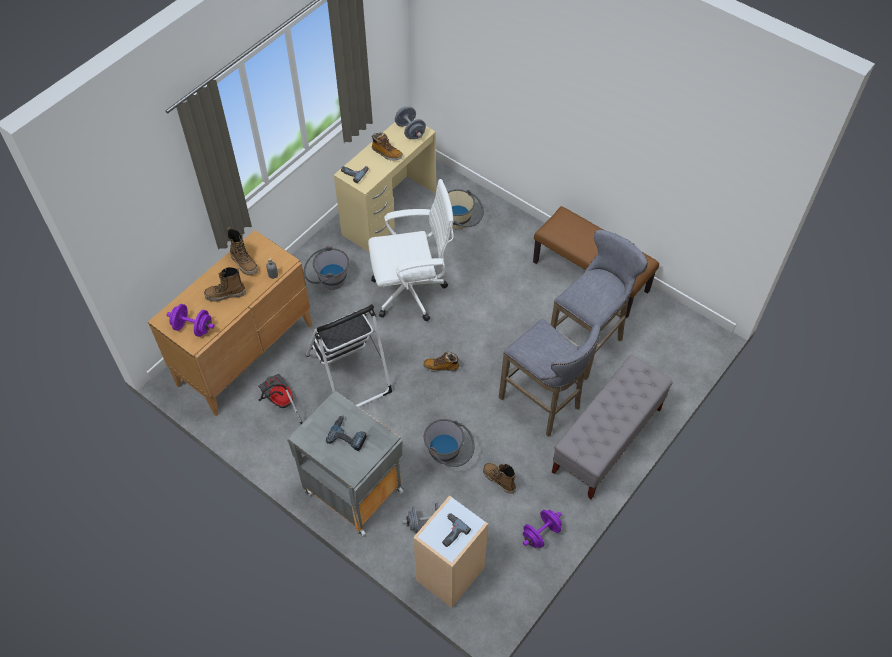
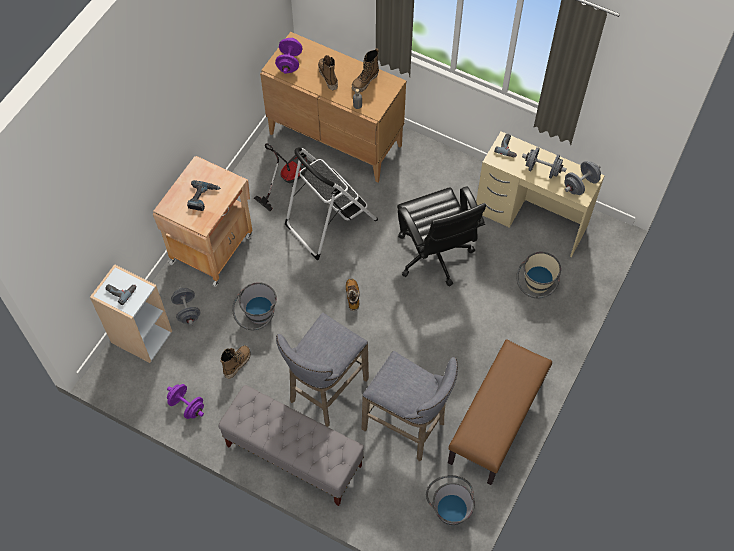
camera: 80 degrees right, 5 degrees up
(328, 281) = (431, 184): grey bucket -> grey bucket (449, 507)
(352, 490) = (212, 248): grey cart -> brown cart
(386, 153) = (542, 169): boot -> grey dumbbell
(412, 292) = (435, 257): white office chair -> black office chair

